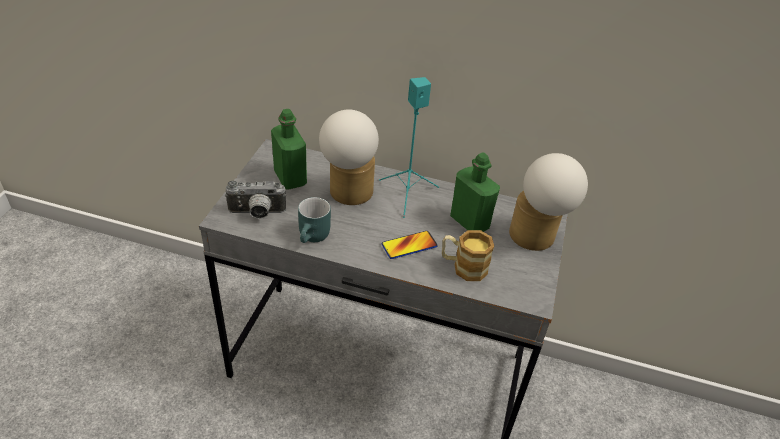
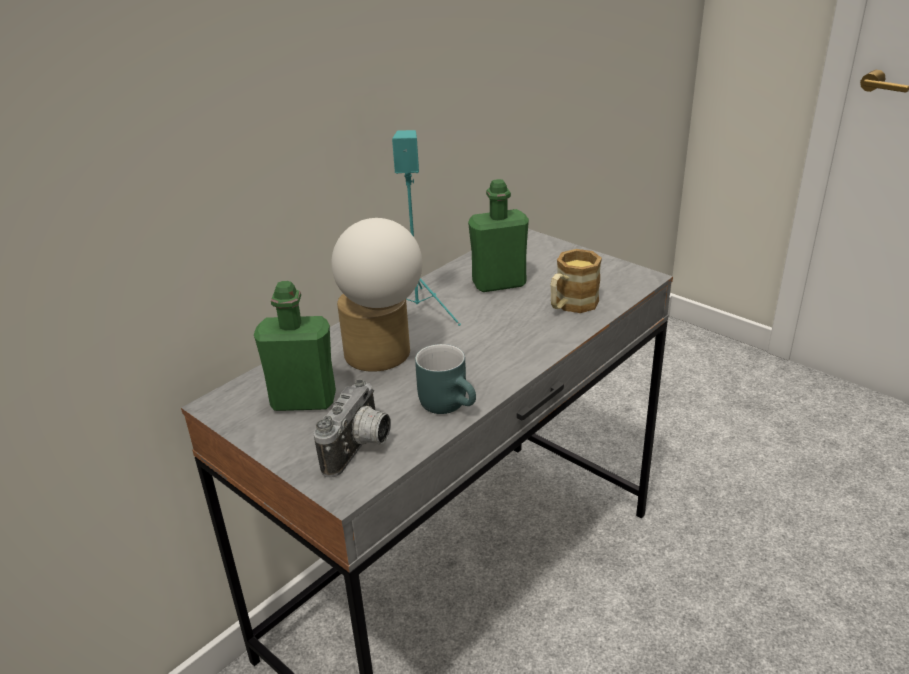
camera: 60 degrees left, 10 degrees down
(409, 245) = (514, 332): phone -> none
(535, 239) = (552, 253): table lamp -> none

